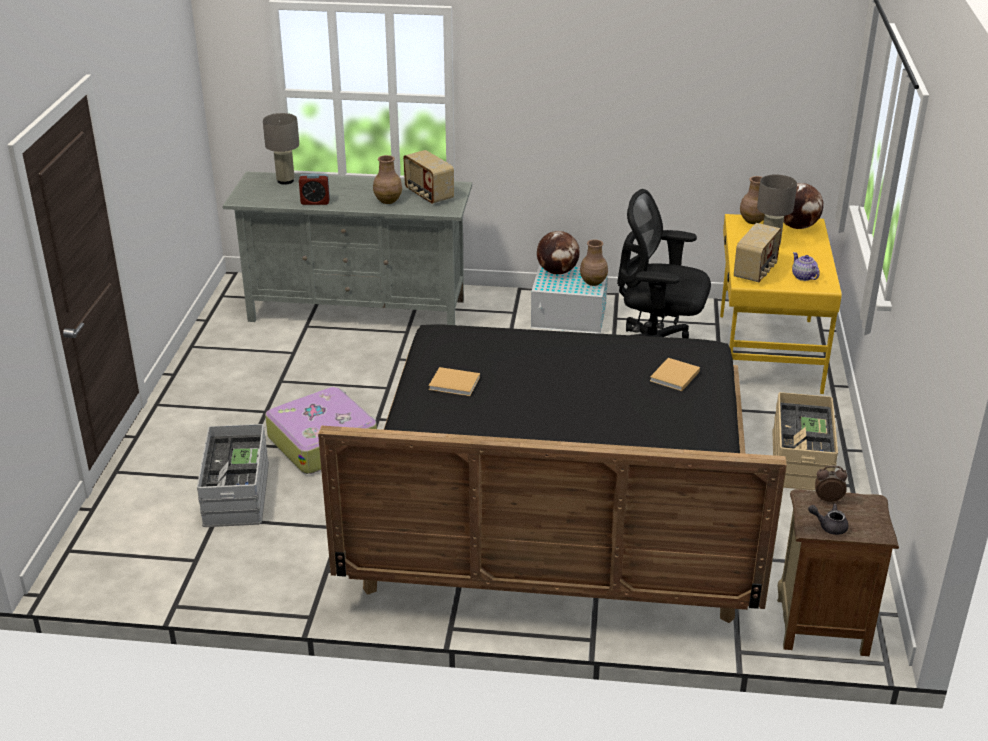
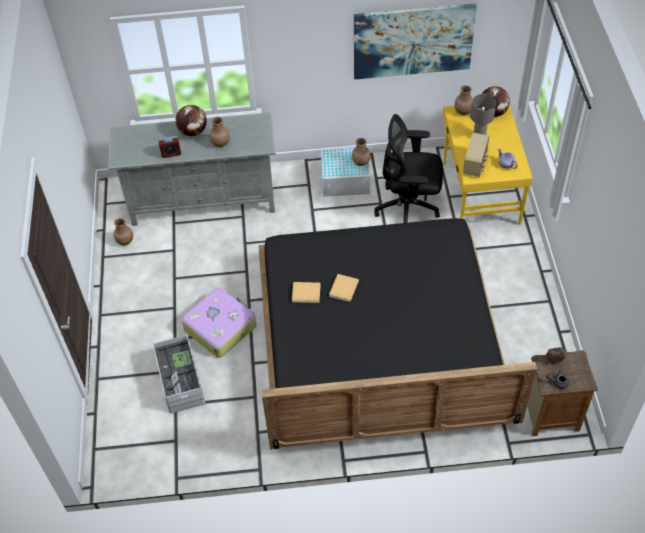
camera: 10 degrees left, 20 degrees up
(230, 335) = (125, 241): none -> brown vase
(285, 181) = (141, 133): grey table lamp -> none
(428, 195) = (246, 132): radio -> none
(557, 272) = (335, 156): globe -> globe (193, 131)
(674, 377) = (439, 261): beige book -> beige book (343, 289)
(687, 101) = (413, 41): none -> picture
(802, 459) = (517, 284): beige storage box -> none

